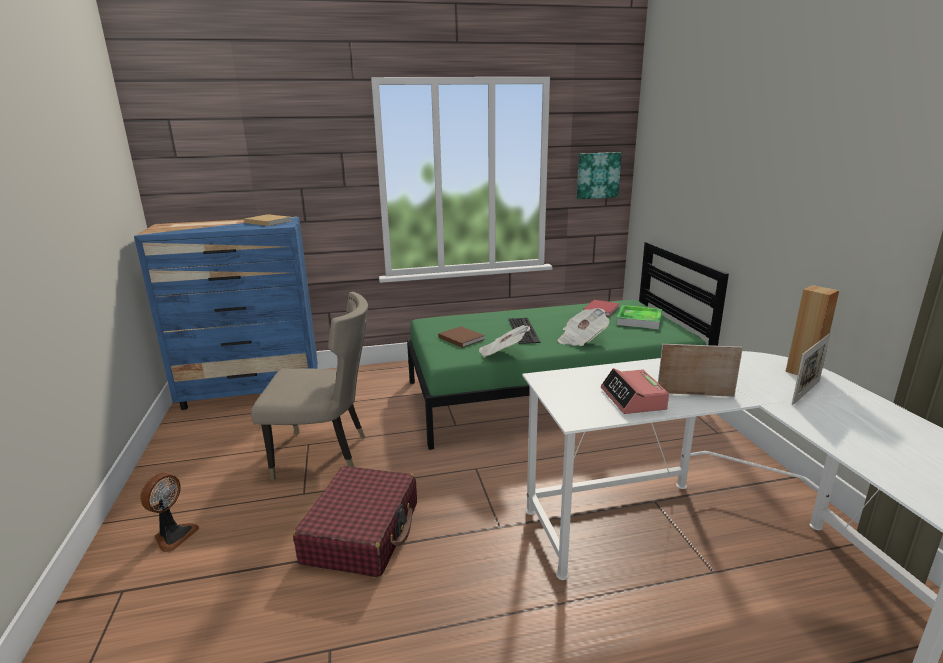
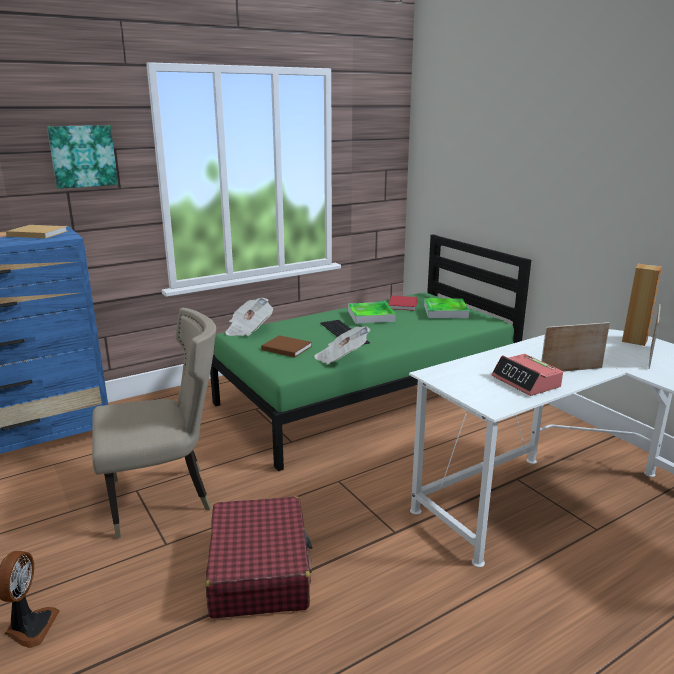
camera: 20 degrees left, 0 degrees up
(560, 317) = (371, 316): none -> tray
(581, 339) = (406, 335): newspaper -> newspaper (248, 330)
(597, 175) = (377, 170): picture -> picture (83, 156)

